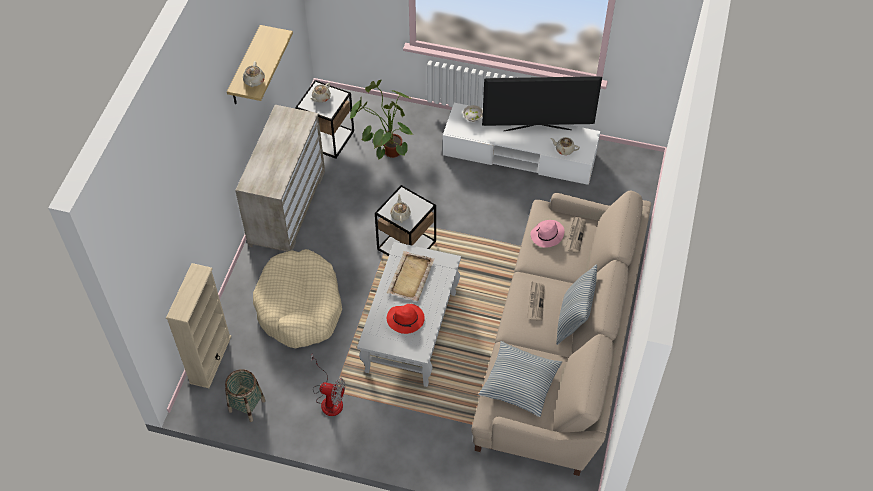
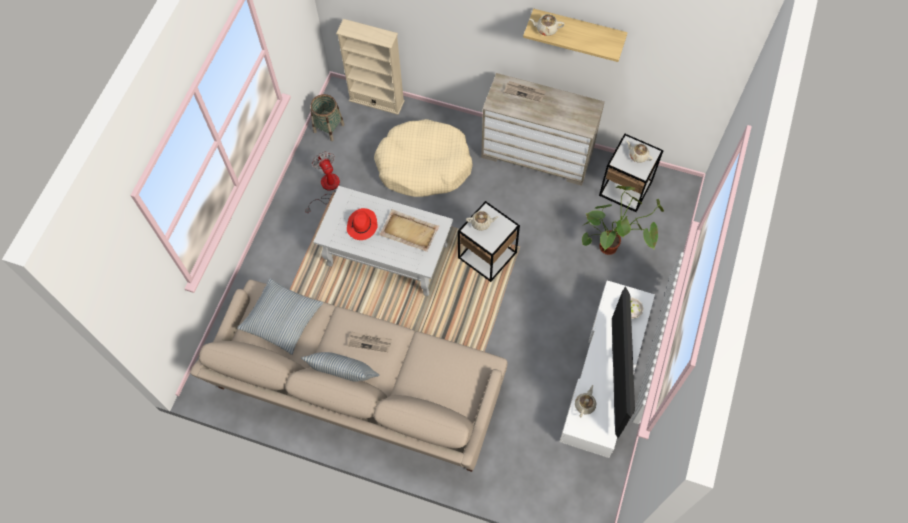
camera: 95 degrees right, 10 degrees up
(329, 399) = (326, 188): fan -> fan turned 135 degrees clockwise
(547, 235) = (451, 362): pink hat -> none
(575, 235) = (449, 391): newspaper -> newspaper (524, 92)

